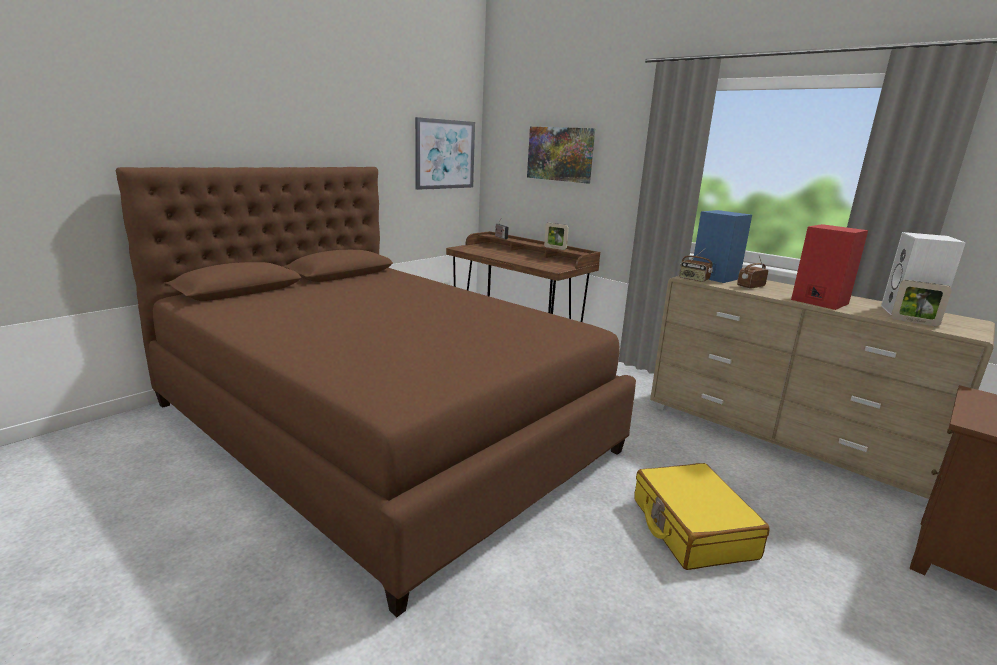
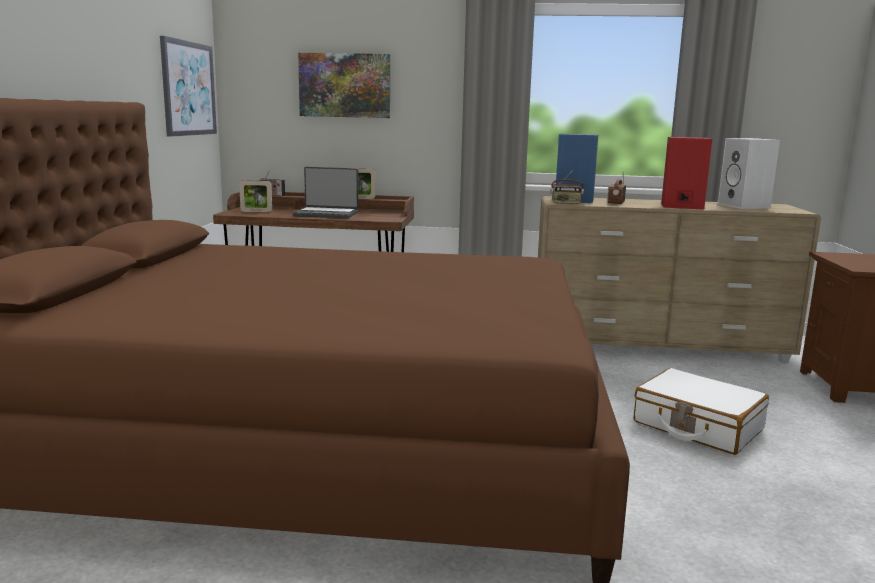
camera: 35 degrees left, 5 degrees down
(520, 258) = (326, 214): none -> laptop
(692, 528) = (697, 426): yellow suitcase -> white suitcase
(914, 322) = (759, 210): picture frame -> picture frame (256, 211)

